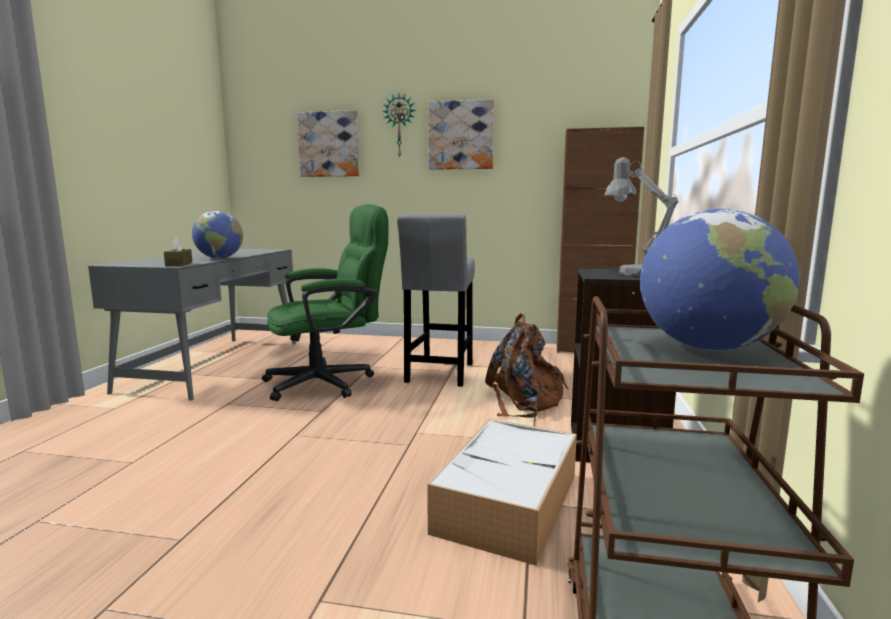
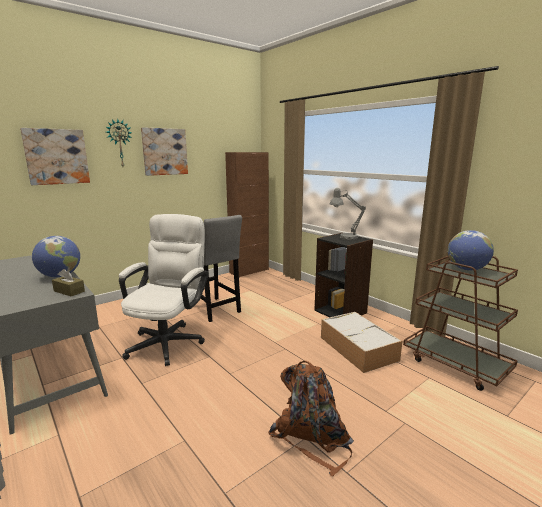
camera: 50 degrees left, 5 degrees up
(329, 382) = (169, 340): green office chair -> white office chair
(523, 401) = (279, 308): brown backpack -> brown backpack (312, 435)

